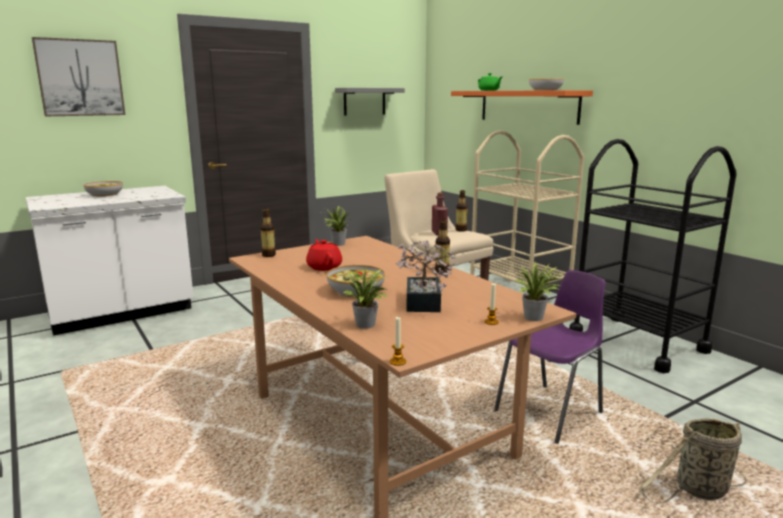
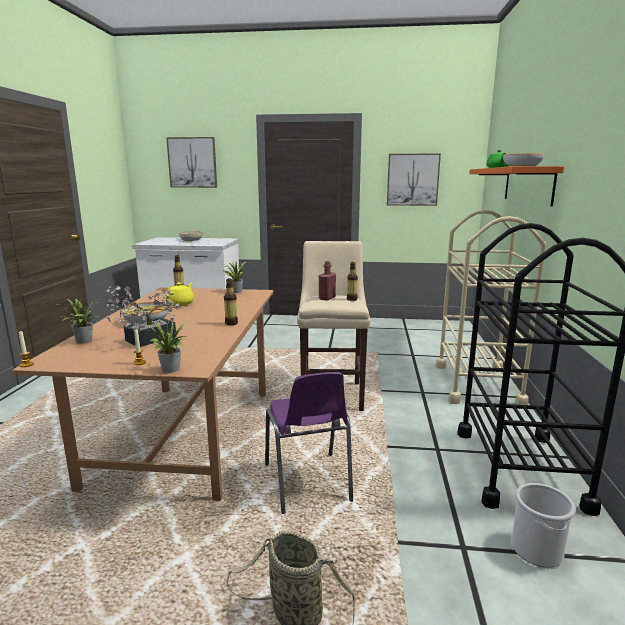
camera: 40 degrees right, 0 degrees up
(324, 267) = (181, 303): red teapot -> yellow teapot
(364, 101) = (412, 180): grey shelf -> picture
(551, 412) = (307, 484): purple chair -> purple chair turned 75 degrees clockwise
(721, 384) = (537, 550): none -> bucket

